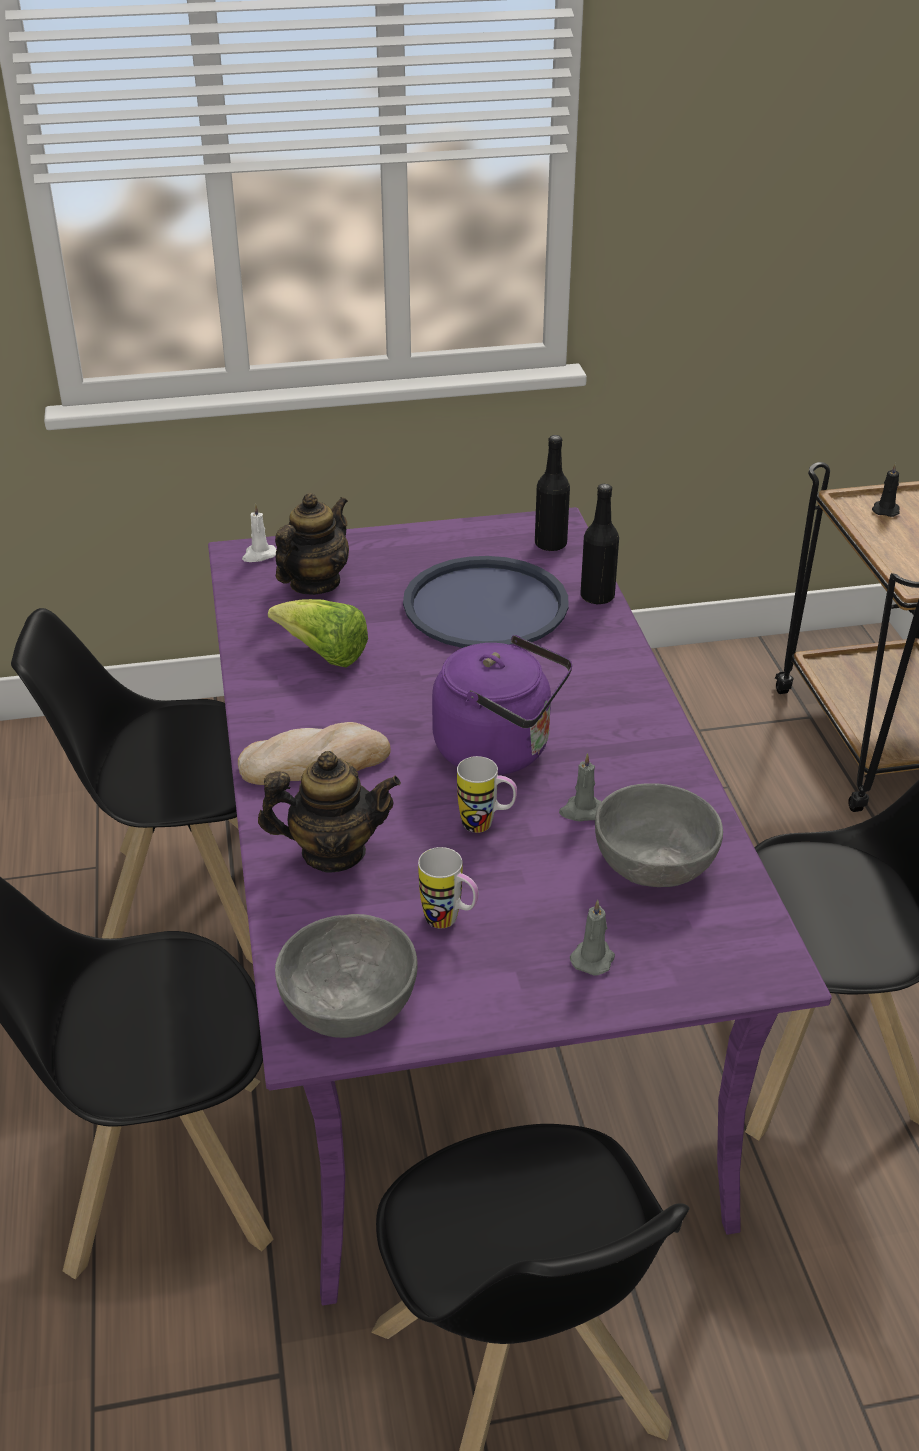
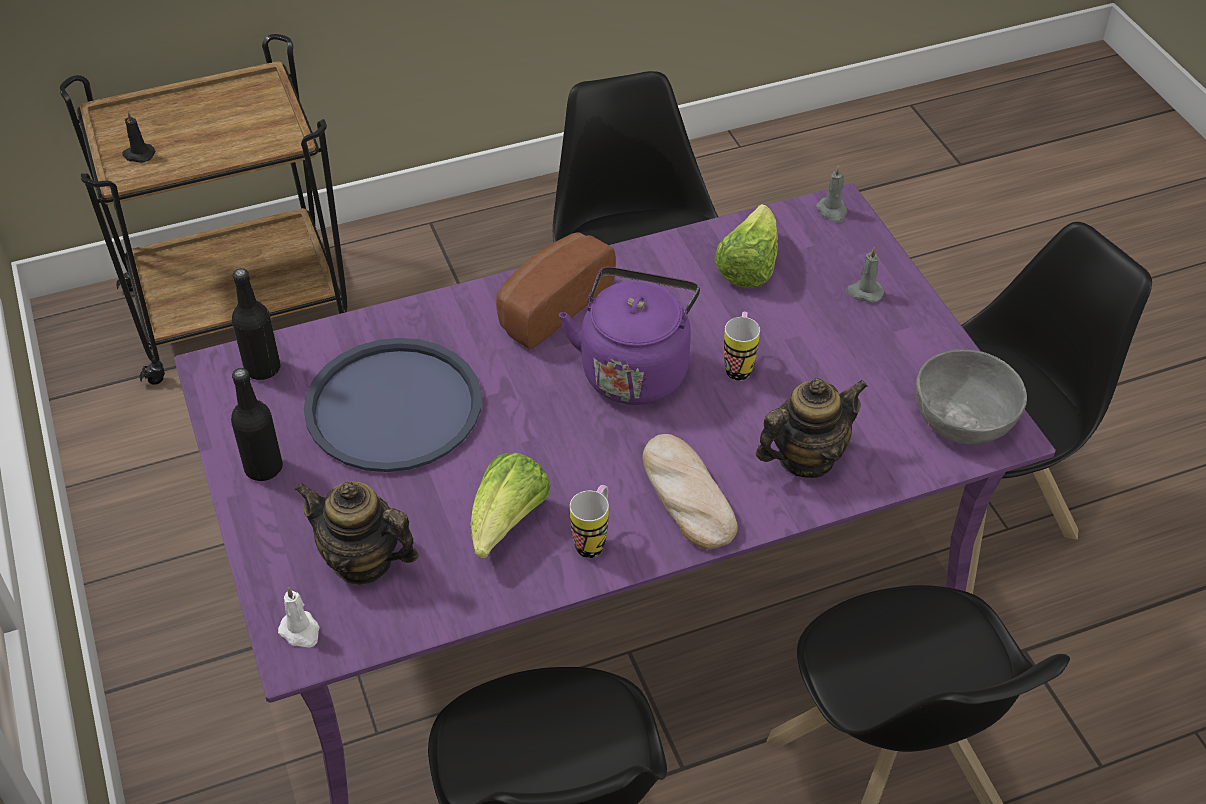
camera: 100 degrees left, 10 degrees up
(333, 852) = (805, 458): teapot -> teapot turned 75 degrees clockwise
(450, 922) = (858, 373): mug -> mug (593, 540)
(581, 811) = (703, 311): grey candle -> grey candle (832, 211)
(597, 596) = (367, 325): black bottle -> black bottle (263, 468)
(608, 704) = (549, 305): none -> bread
(654, 860) = (748, 267): grey bowl -> lettuce

